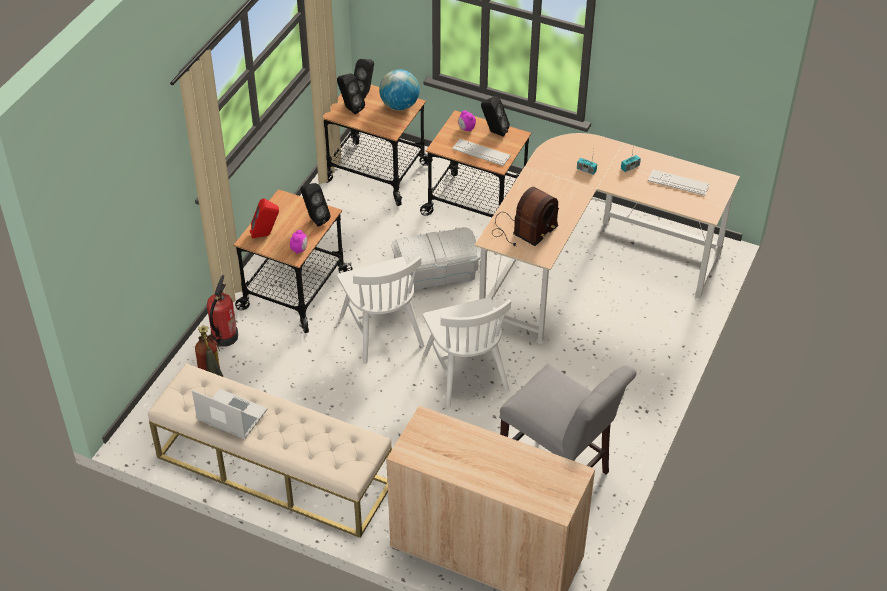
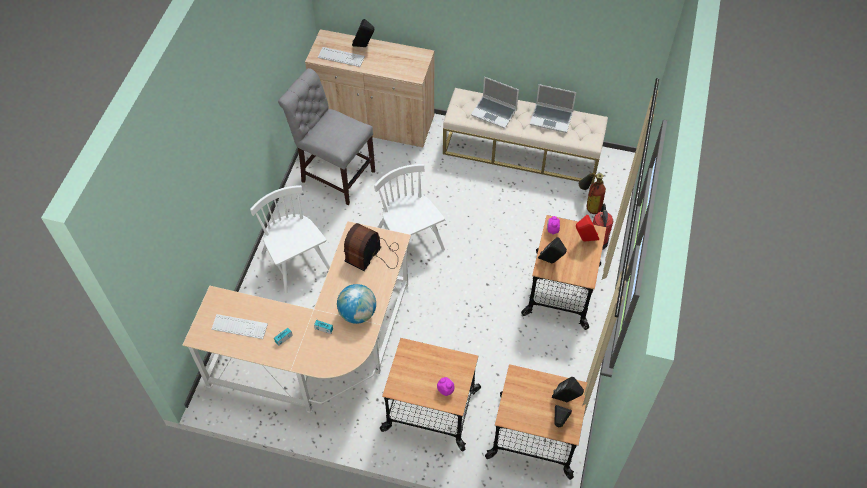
camera: 170 degrees right, 10 degrees up
(311, 437) = (494, 112): none -> laptop
(382, 330) = (481, 265): white chair -> white chair (296, 262)
(399, 105) = (518, 412): globe -> globe (358, 313)
(436, 272) = (452, 327): white storage box -> none
(481, 153) = (425, 360): keyboard -> keyboard (341, 57)
(494, 132) = (418, 390): black speaker -> black speaker (364, 46)

